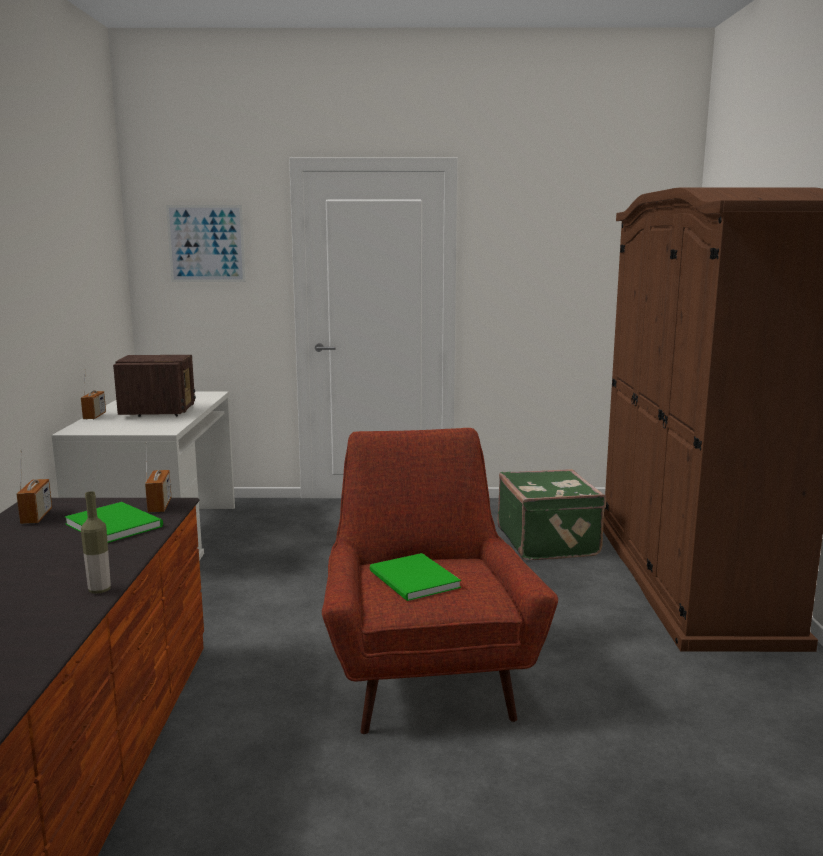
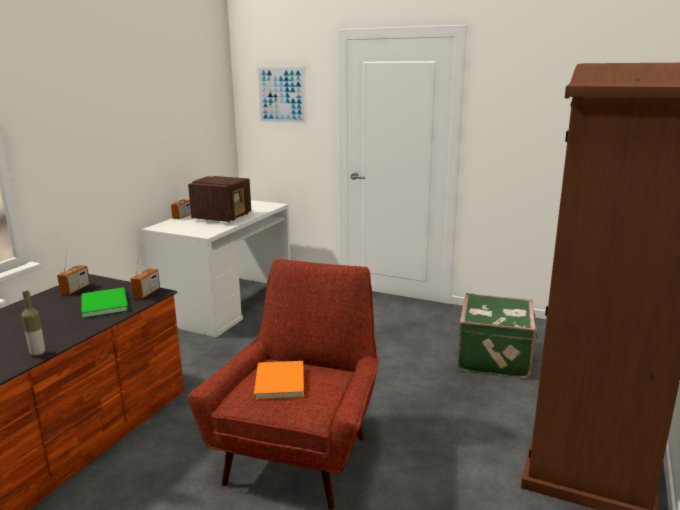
camera: 25 degrees right, 5 degrees up
(413, 581) = (278, 383): green book -> orange book

